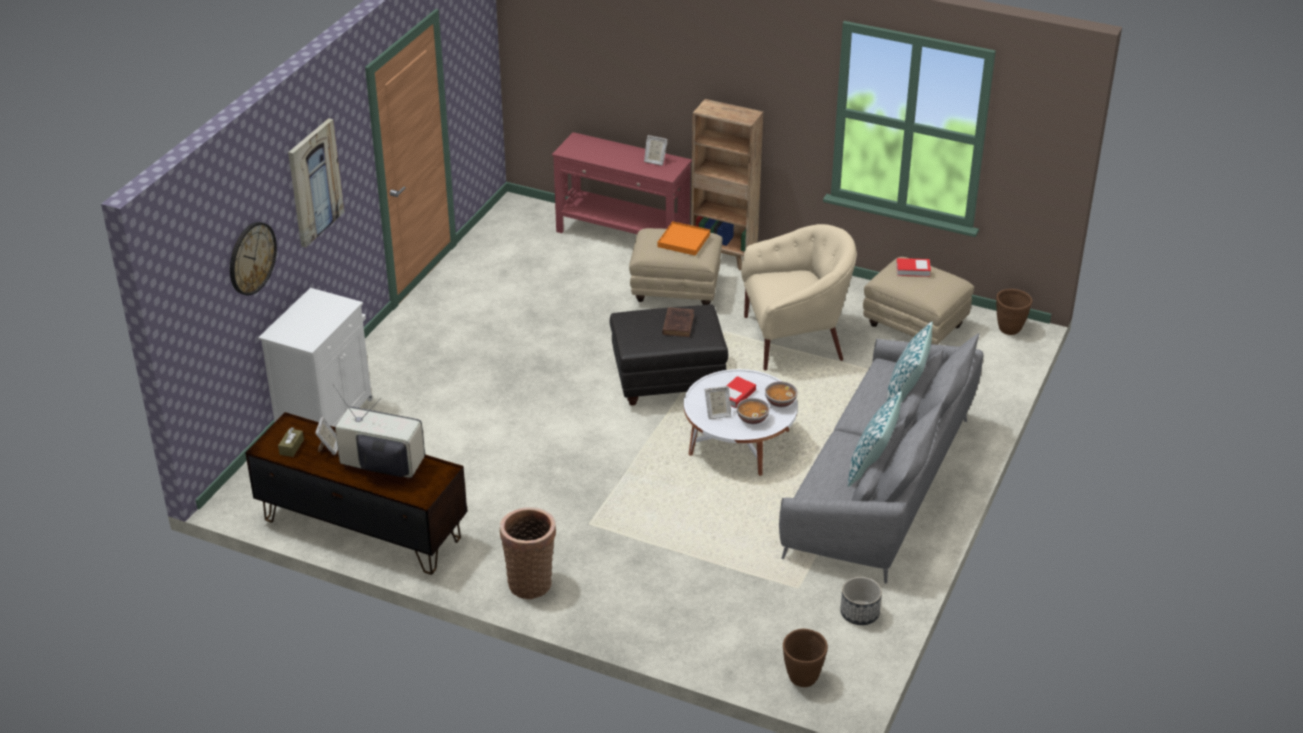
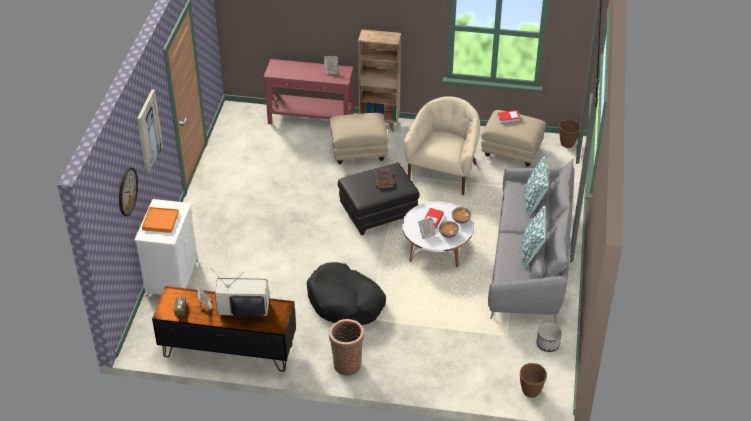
camera: 15 degrees left, 5 degrees up
(565, 495) = (345, 302): none -> black dog bed
(683, 241) = (363, 121): orange tray -> orange tray (160, 221)
(794, 338) = (443, 172): beige armchair -> beige armchair turned 45 degrees counterclockwise

